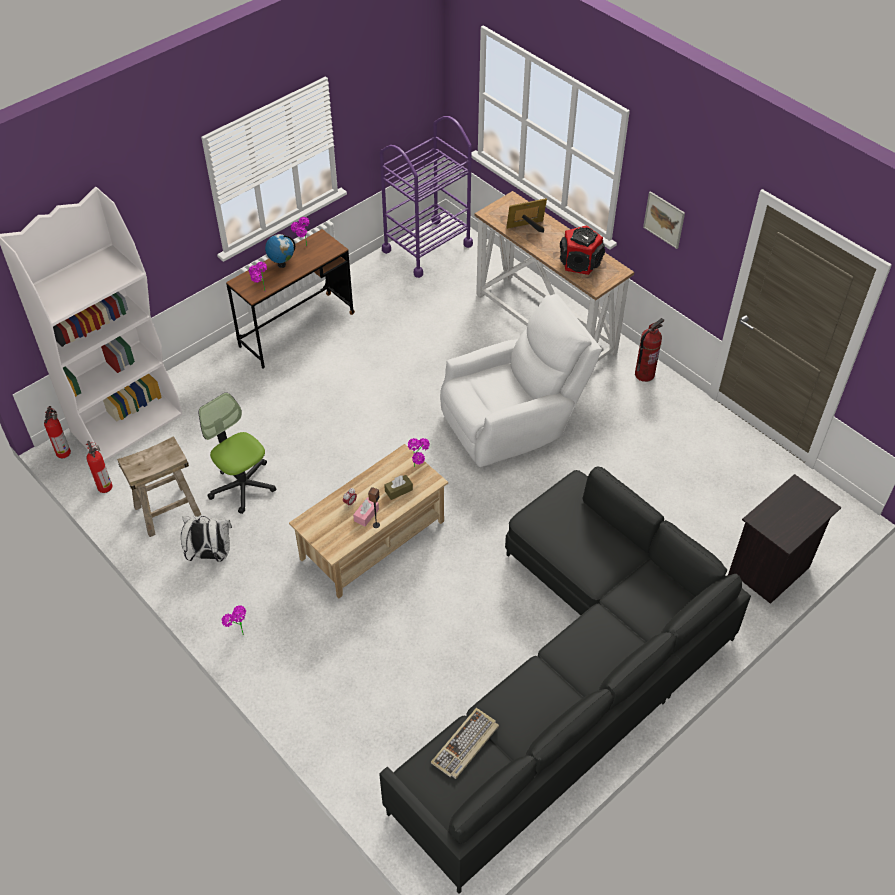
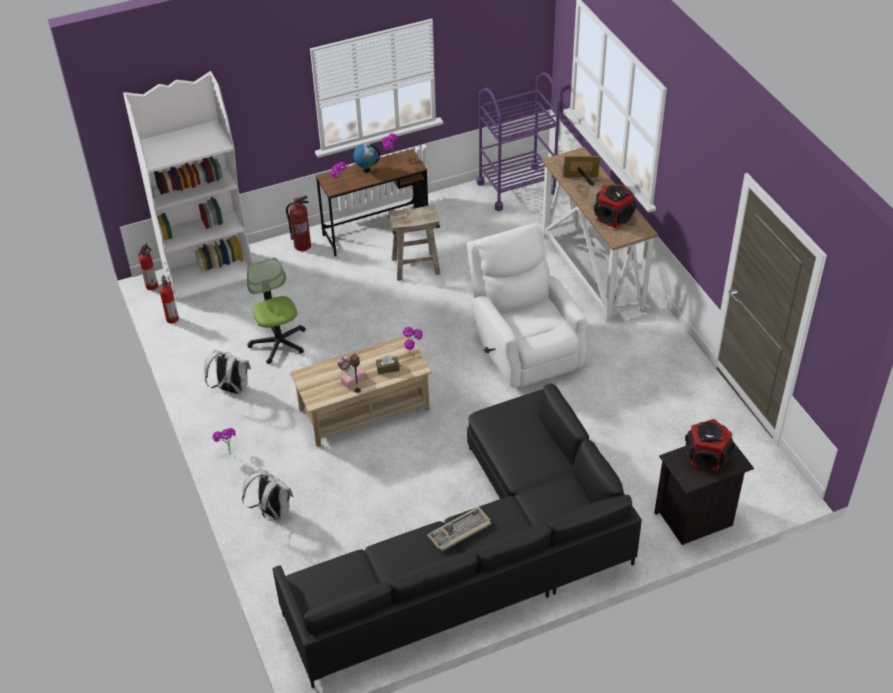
camera: 20 degrees right, 5 degrees down
(167, 511) = (212, 348): beige stool -> beige stool (415, 266)
(321, 691) = (272, 512): none -> white backpack
(465, 745) = (352, 570): keyboard -> keyboard (459, 531)
(512, 422) = (524, 345): white armchair -> white armchair turned 105 degrees counterclockwise
(644, 374) = (660, 333): fire extinguisher -> fire extinguisher (302, 245)
(664, 219) = (685, 190): picture -> none
(790, 507) = (707, 456): none -> speaker

